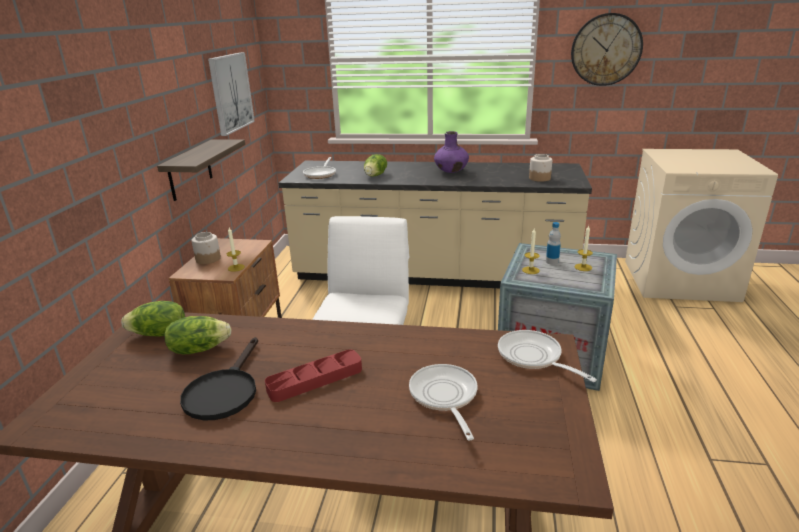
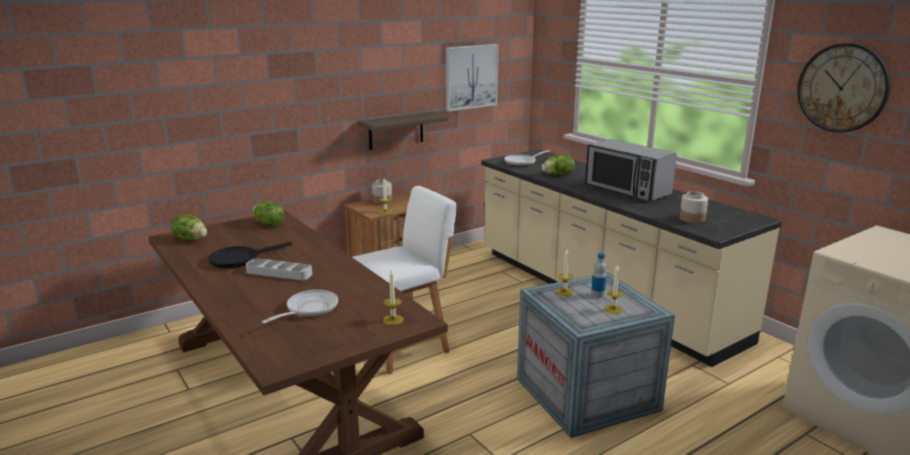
camera: 45 degrees right, 5 degrees down
(199, 349) = (268, 237): lettuce -> lettuce (191, 239)
(315, 379) = (279, 273): red tray -> grey tray
(451, 172) = (627, 190): purple vase -> microwave
(533, 357) = (393, 320): frying pan -> candle

